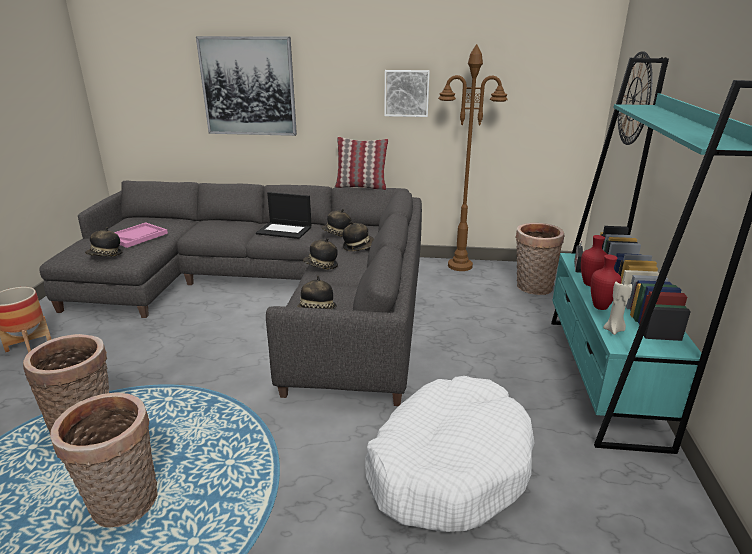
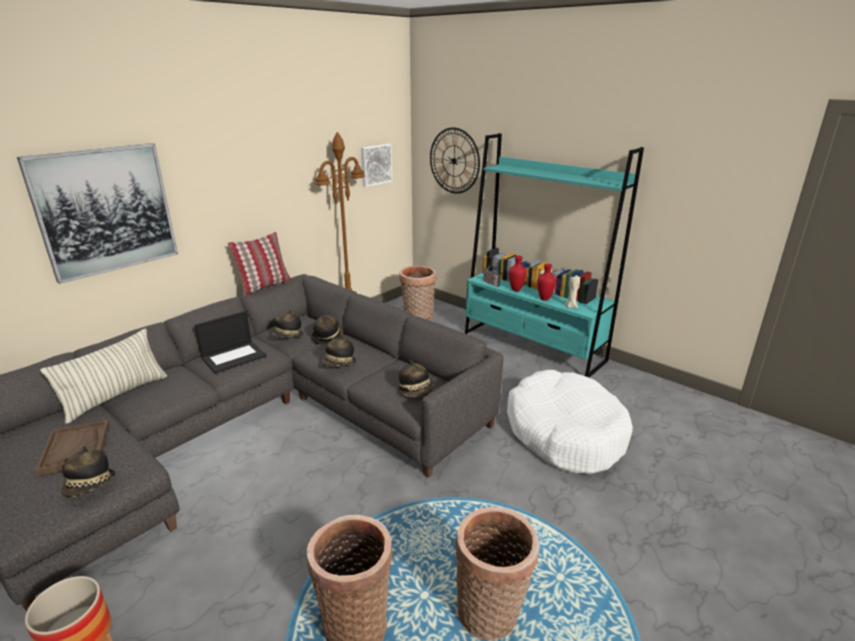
camera: 55 degrees left, 0 degrees up
(137, 236) = (75, 448): pink tray -> brown tray
(201, 223) = (116, 396): none -> pillow
(406, 93) = (278, 184): picture -> picture (375, 164)

